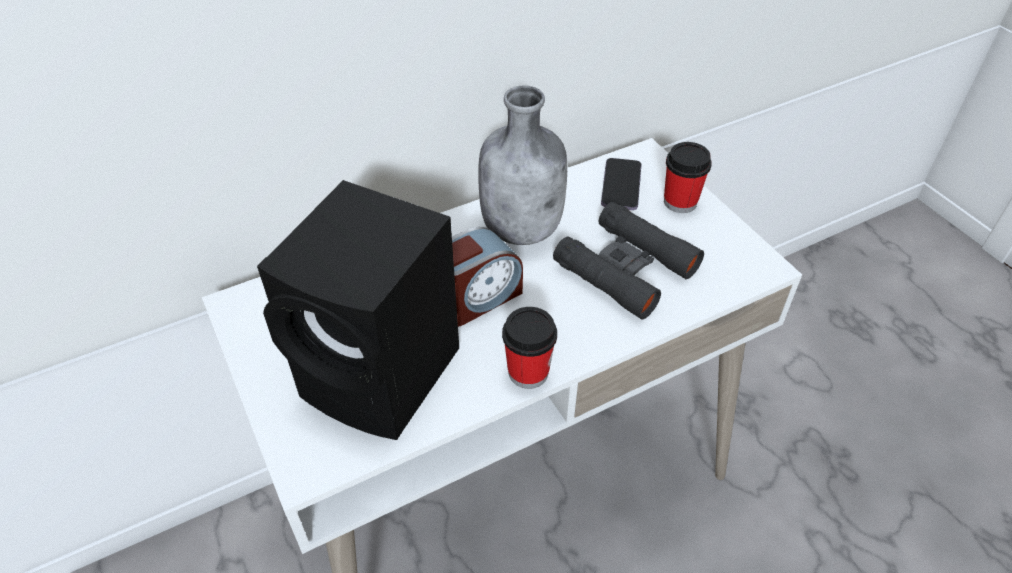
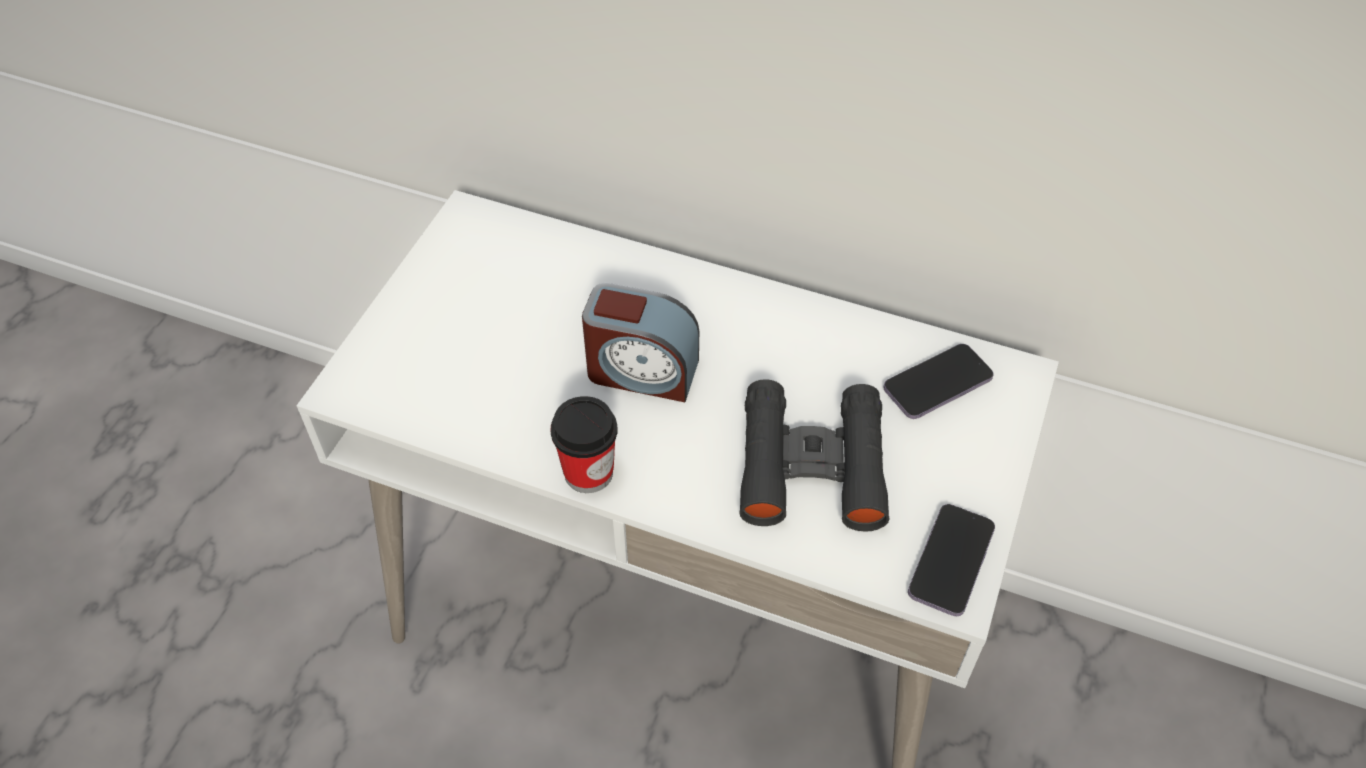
camera: 50 degrees right, 5 degrees up
(385, 376) = (484, 371): black speaker -> none
(523, 228) = (775, 344): grey bottle -> none
(680, 202) = (974, 452): cup -> none
(742, 255) = (950, 561): none -> phone

